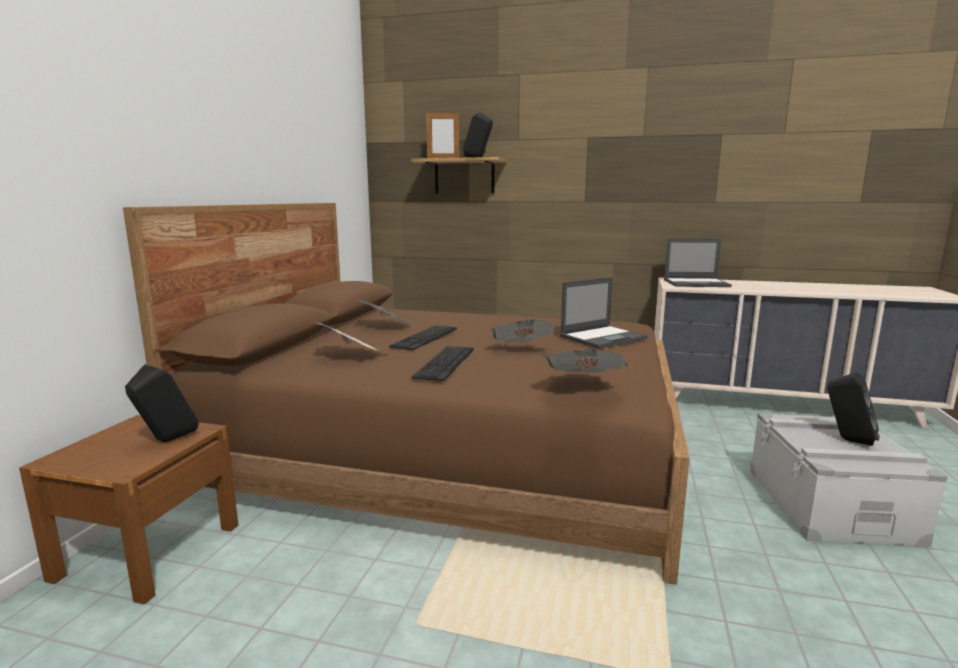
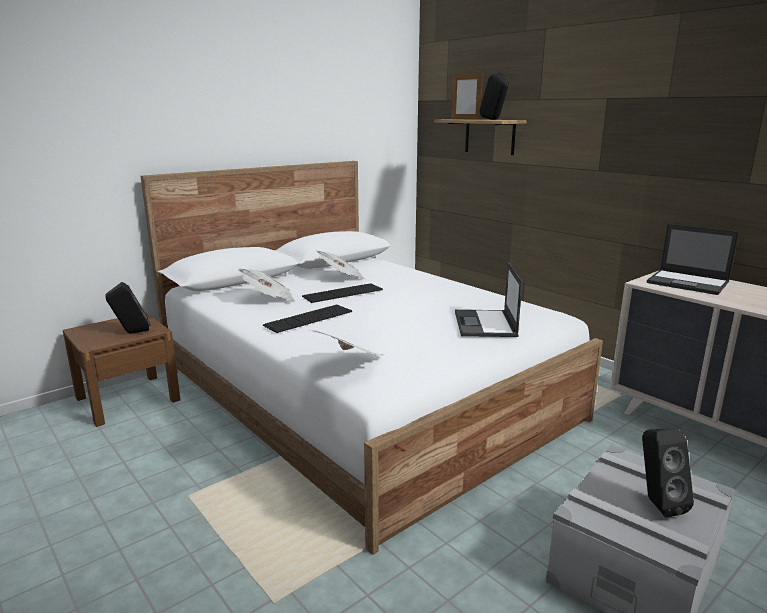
camera: 35 degrees right, 5 degrees up
(450, 451) = (361, 394): brown bed -> white bed
(522, 349) = (386, 320): newspaper -> none
(604, 337) = (485, 324): laptop -> laptop turned 90 degrees clockwise

